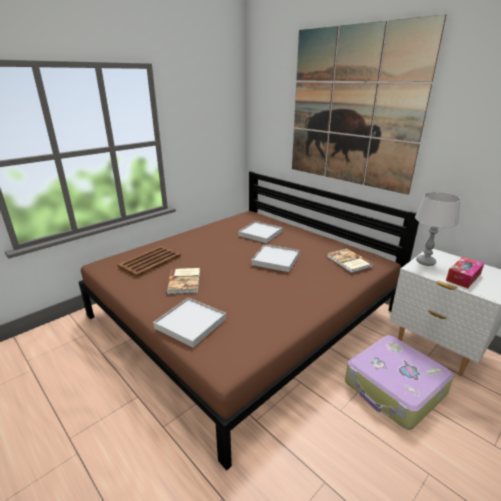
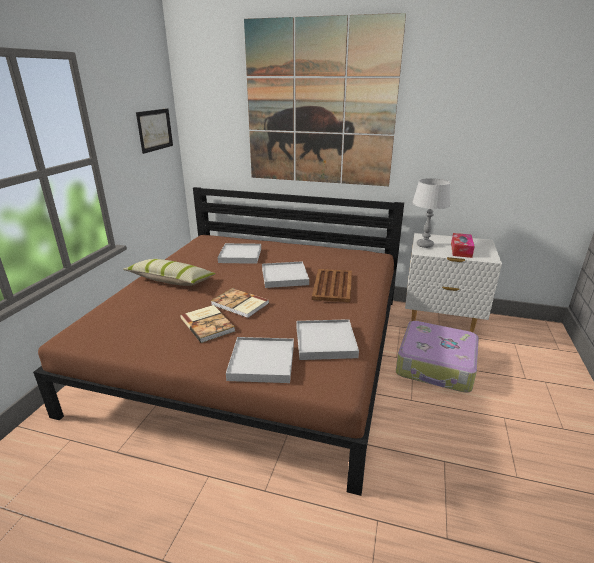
camera: 30 degrees left, 0 degrees up
(150, 261) = (139, 314): brown tray -> brown tray (333, 285)
(194, 241) = (171, 280): none -> pillow
(221, 122) = (155, 130): none -> picture
(253, 325) = (325, 342): none -> white tray
(348, 262) = (352, 262): book -> book (239, 304)

